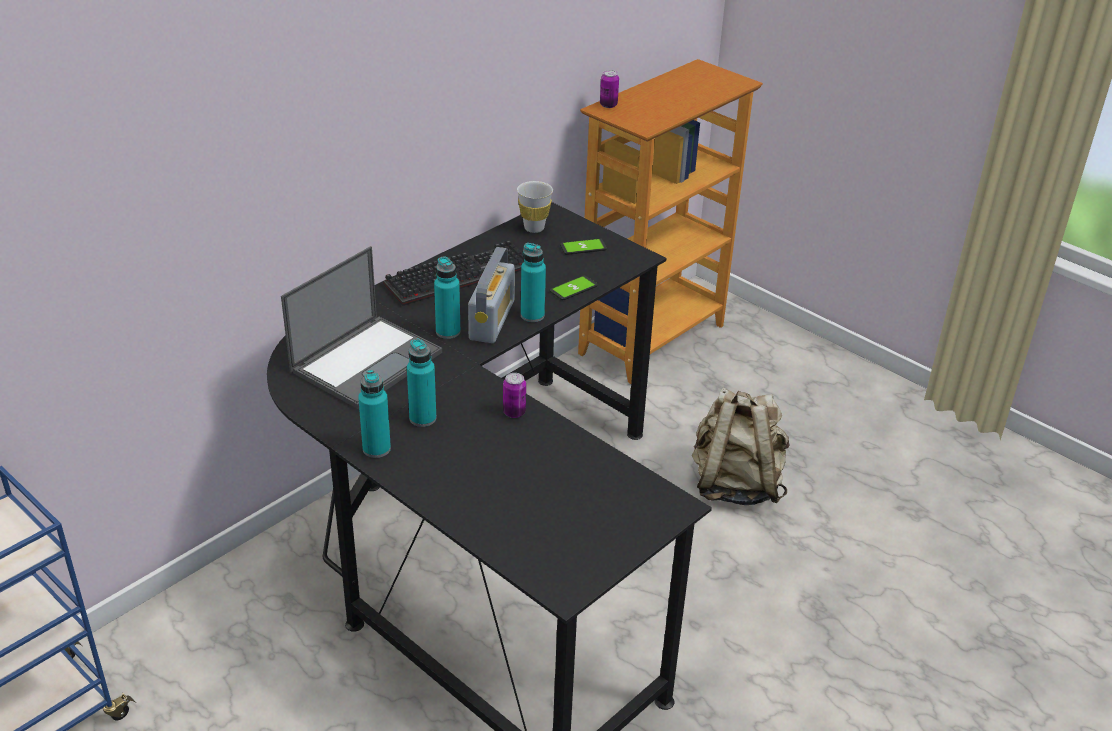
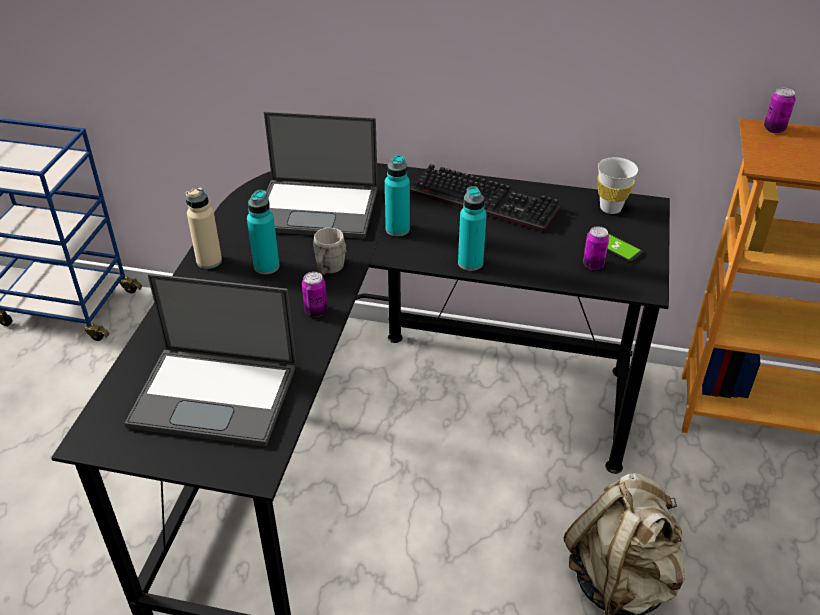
camera: 60 degrees right, 5 degrees up
(376, 449) = (209, 261): turquoise bottle -> beige bottle
(464, 387) = (328, 270): none -> grey mug
(492, 320) = (439, 244): radio -> none
(571, 500) = (216, 395): none -> laptop
(573, 288) = (540, 269): phone -> none
(592, 265) = (593, 264): none -> can

